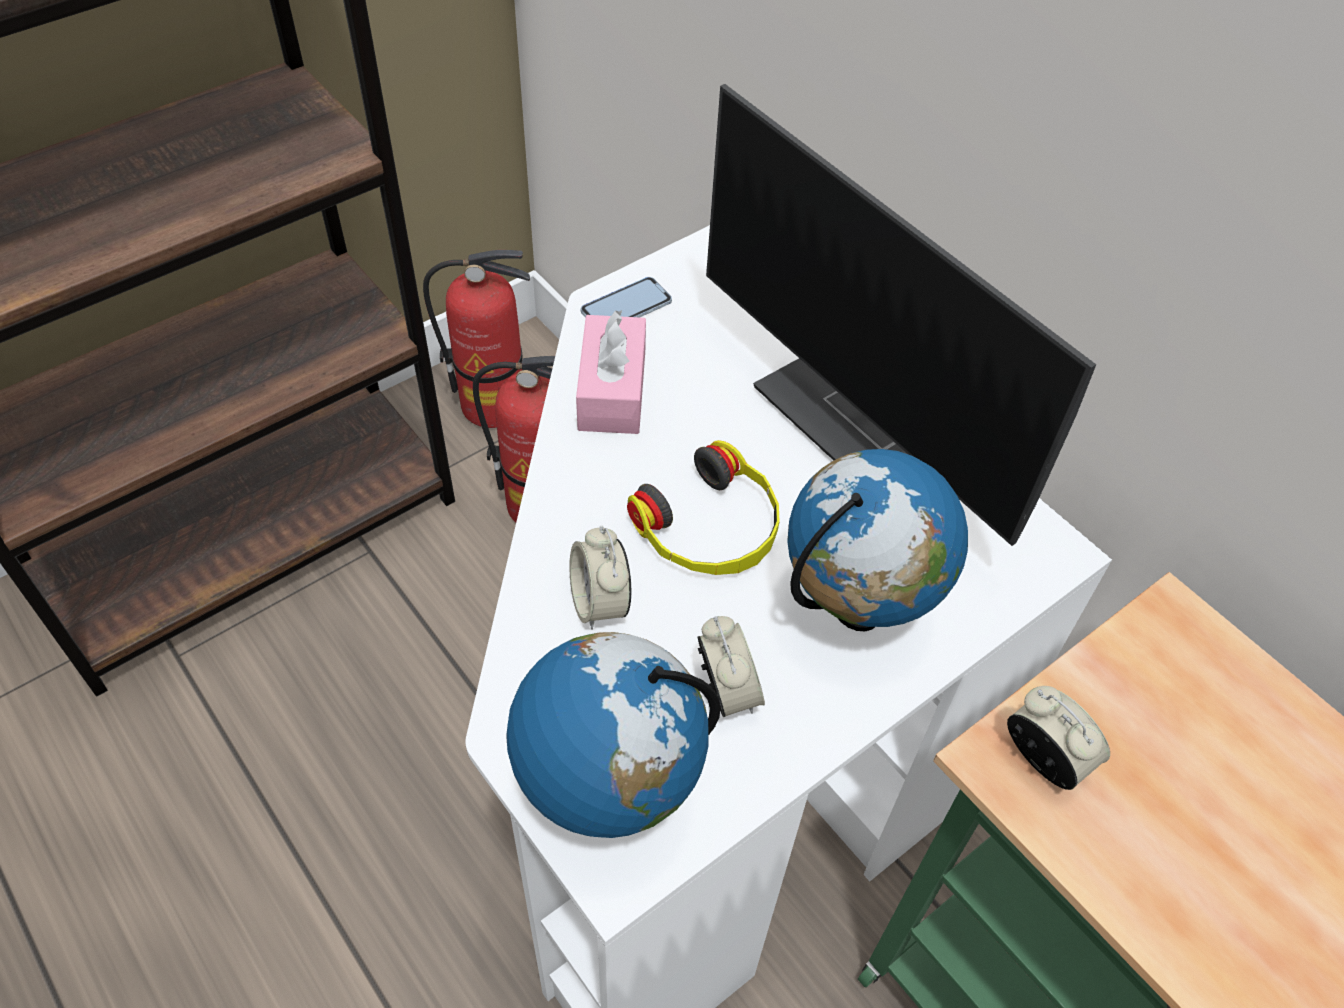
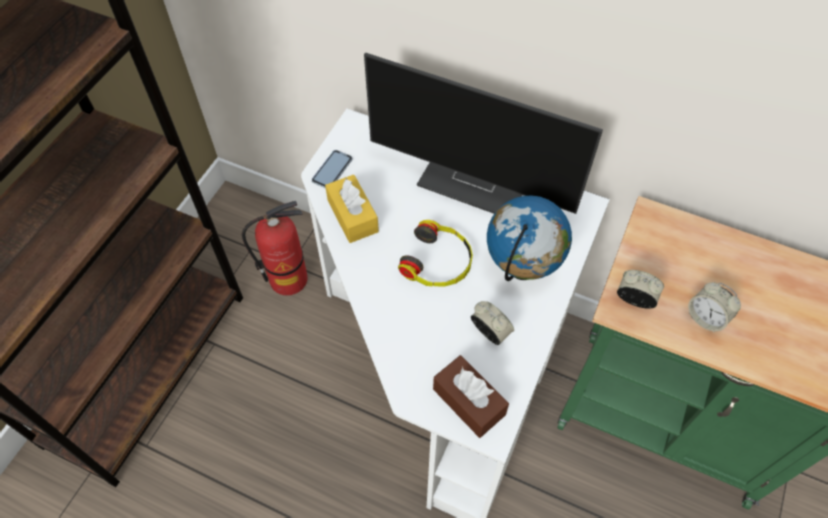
camera: 25 degrees left, 5 degrees up
(493, 405) = (232, 238): fire extinguisher -> none
(600, 603) = (411, 320): alarm clock -> alarm clock (705, 318)
(609, 794) = (469, 401): globe -> brown tissue box
(612, 390) = (352, 216): pink tissue box -> yellow tissue box

